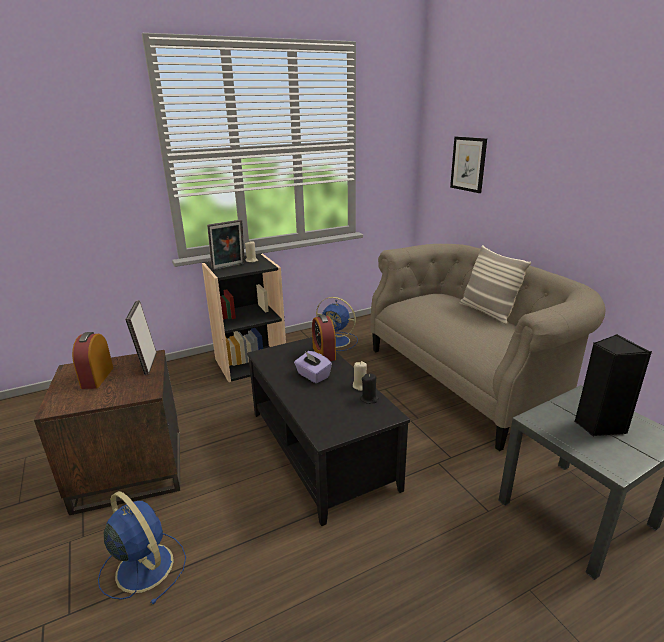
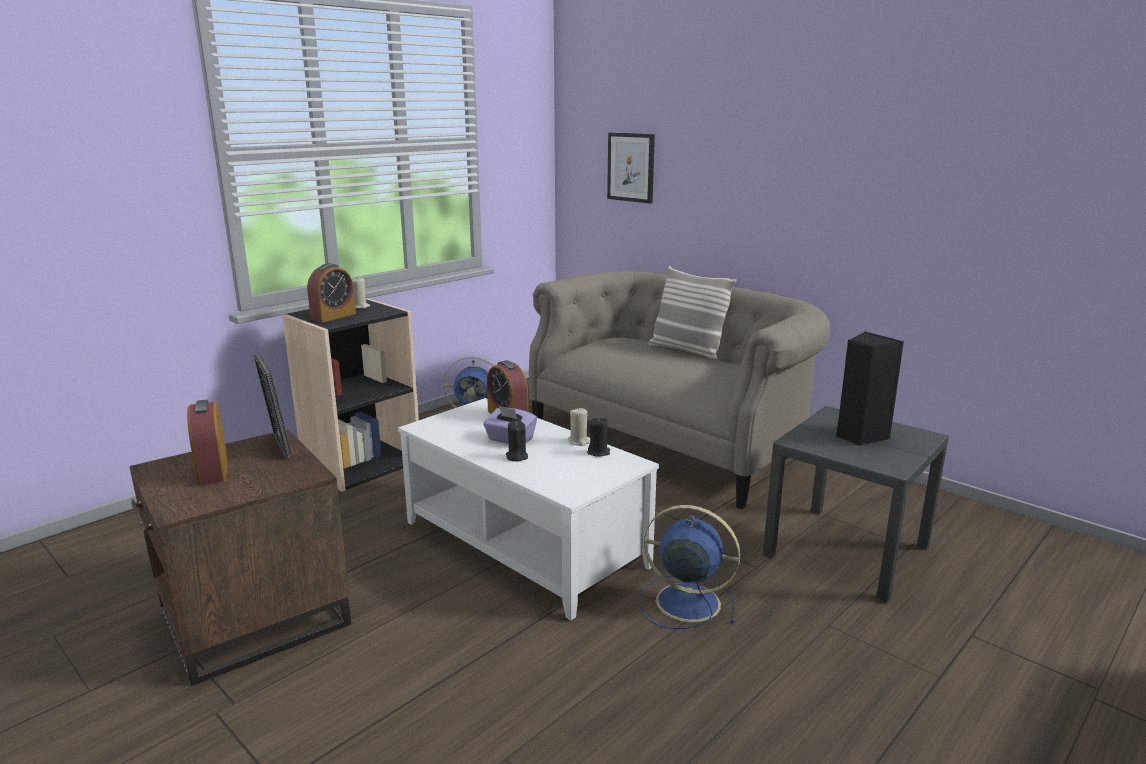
camera: 20 degrees left, 5 degrees down
(143, 566) = (352, 711): blue fan -> blue fan (684, 602)
(229, 267) = (333, 316): picture frame -> alarm clock
(308, 392) = (516, 457): none -> black candle
(322, 448) = (525, 543): black coffee table -> white coffee table

